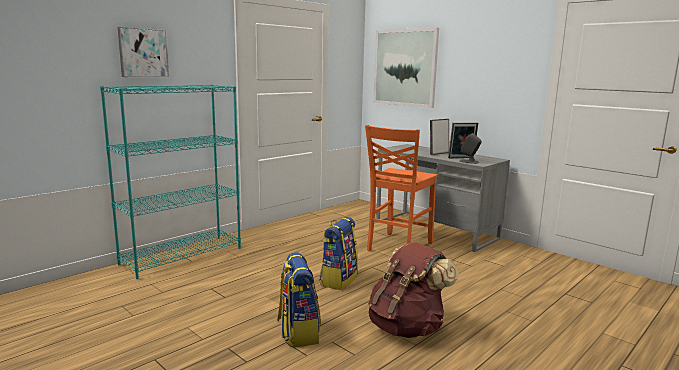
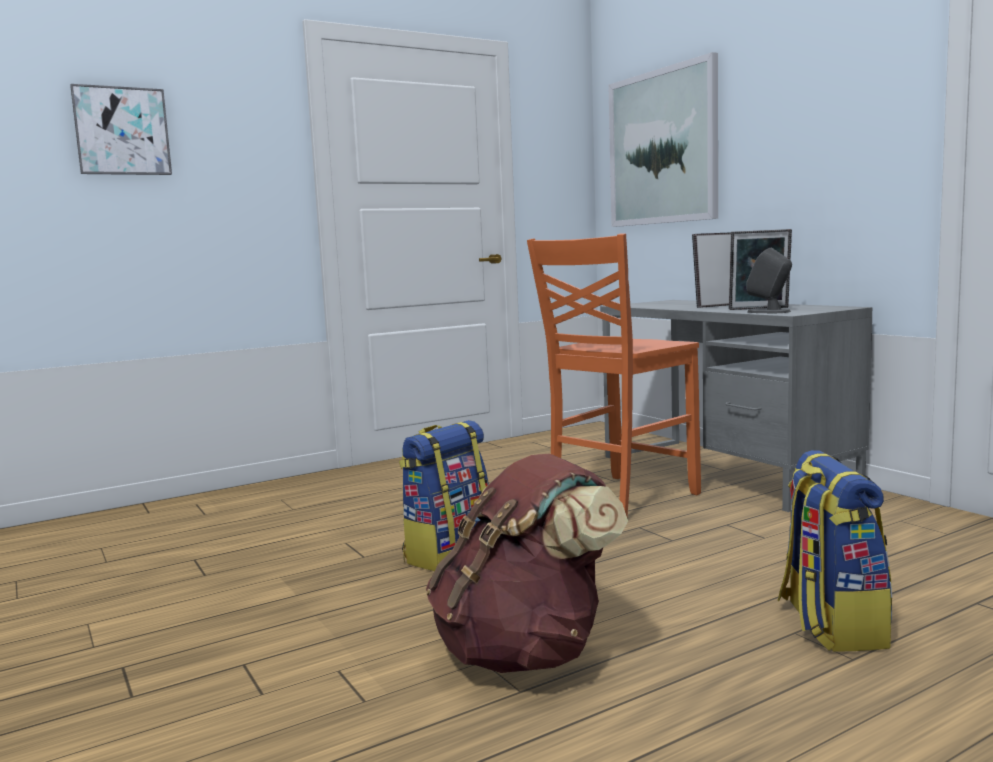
camera: 15 degrees right, 5 degrees down
(182, 255) = (197, 505): turquoise bookcase -> none
(298, 332) = (284, 647): backpack -> backpack (830, 625)

